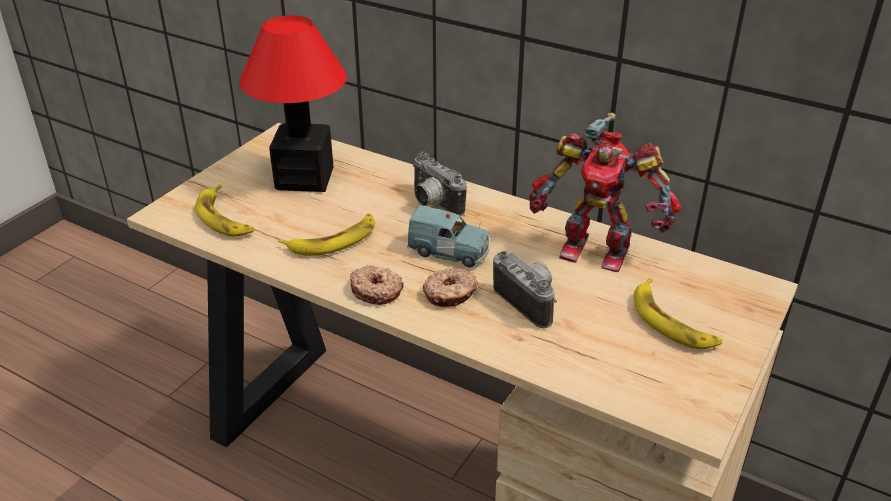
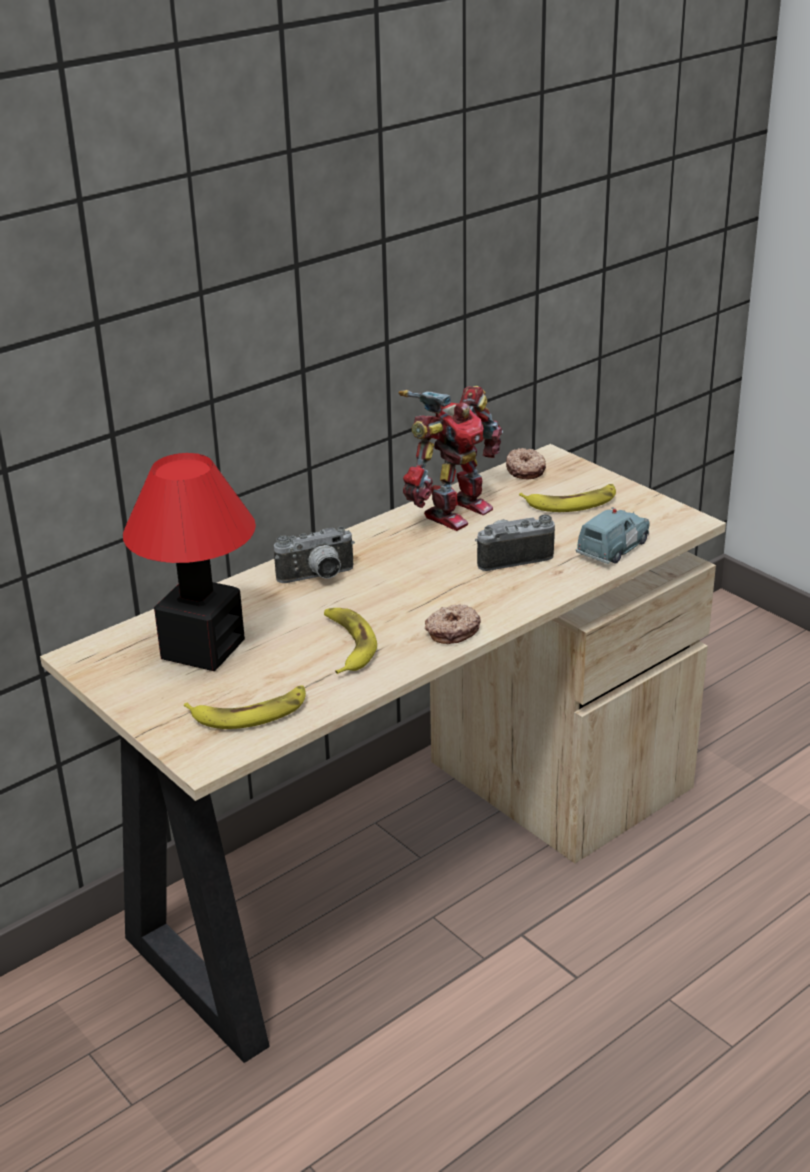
camera: 70 degrees left, 5 degrees down
(449, 252) = (412, 582): blue toy car -> blue toy car (614, 549)
(450, 294) = (480, 593): donut -> donut (526, 470)

